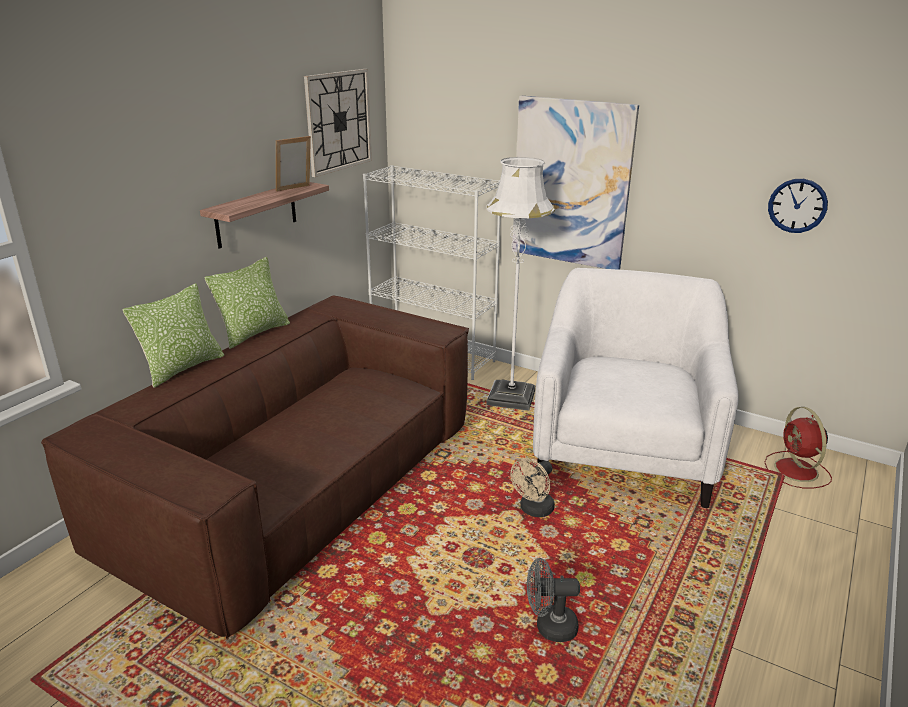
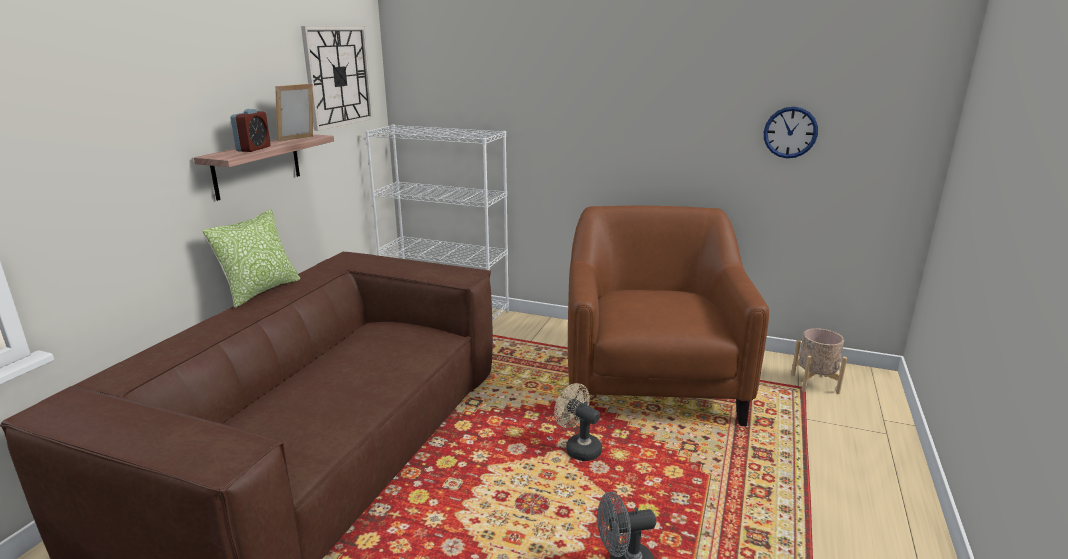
camera: 10 degrees left, 5 degrees down
(182, 368) = (181, 330): pillow -> none
(253, 201) = (253, 149): none -> alarm clock
(511, 398) = (531, 343): white floor lamp -> none
(533, 510) = (578, 448): beige fan -> beige fan turned 105 degrees clockwise
(571, 183) = (574, 128): picture -> none
(623, 449) = (651, 380): white armchair -> brown armchair
(797, 471) = (814, 383): red fan -> beige planter

